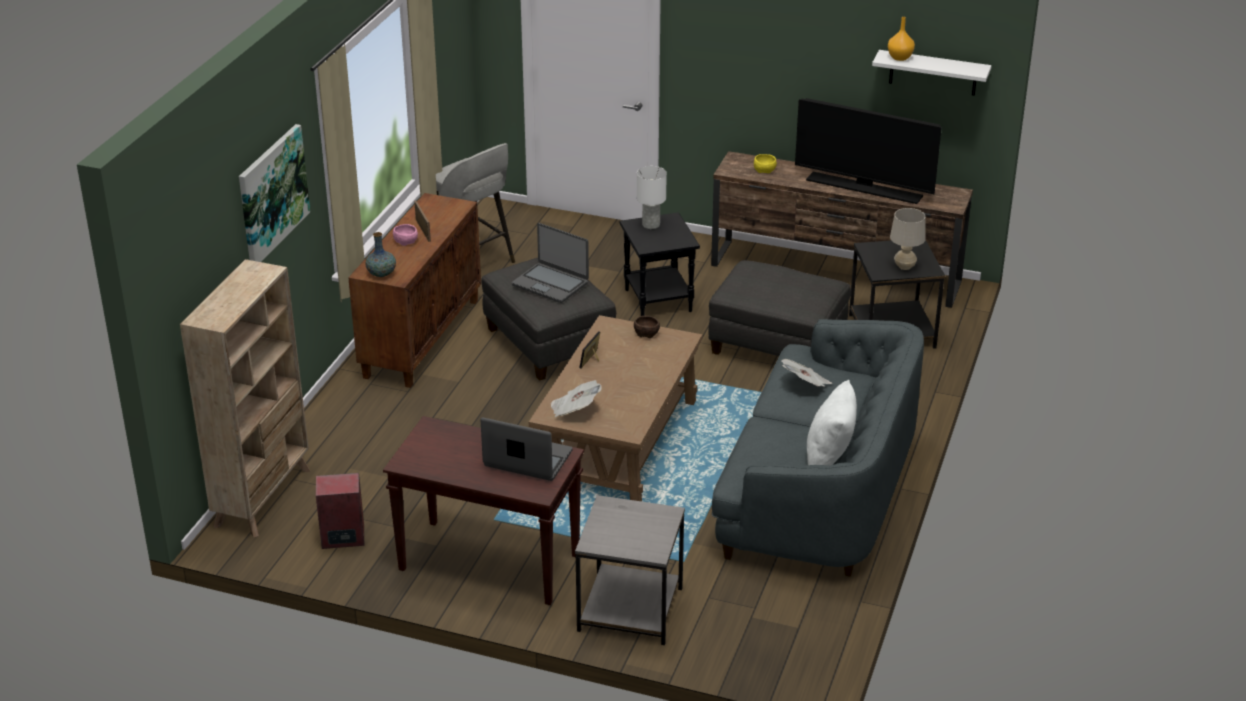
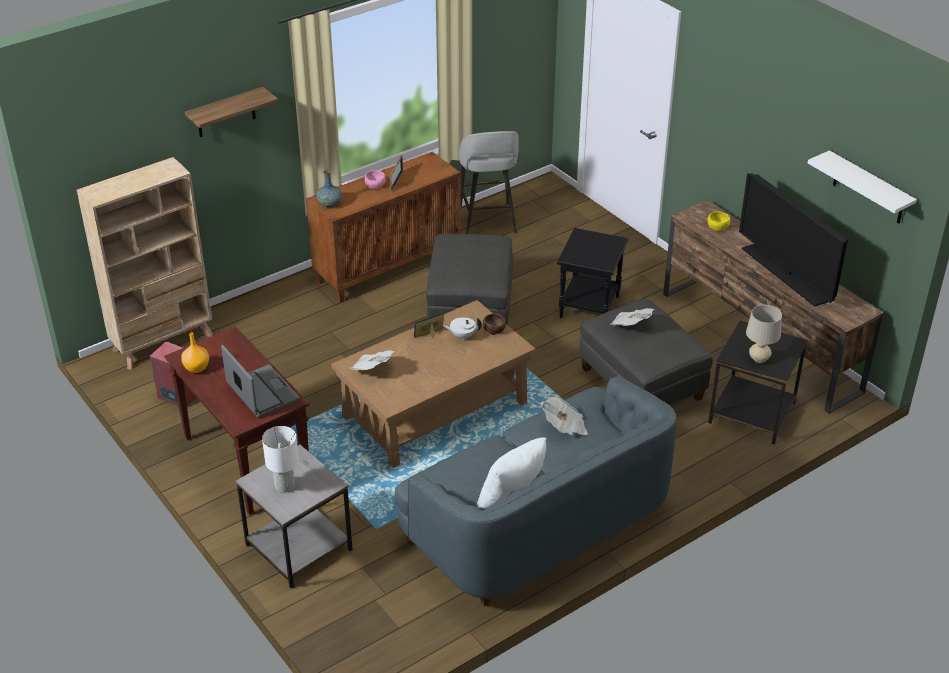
camera: 35 degrees right, 5 degrees up
(272, 194) = (226, 113): picture -> shelf
(550, 284) = (471, 260): laptop -> none
(624, 349) = (462, 336): none -> white teapot
(651, 225) = (594, 240): white table lamp -> white table lamp (284, 486)
(760, 285) = (631, 326): none -> newspaper
(899, 58) = (837, 164): orange vase -> orange vase (196, 368)

